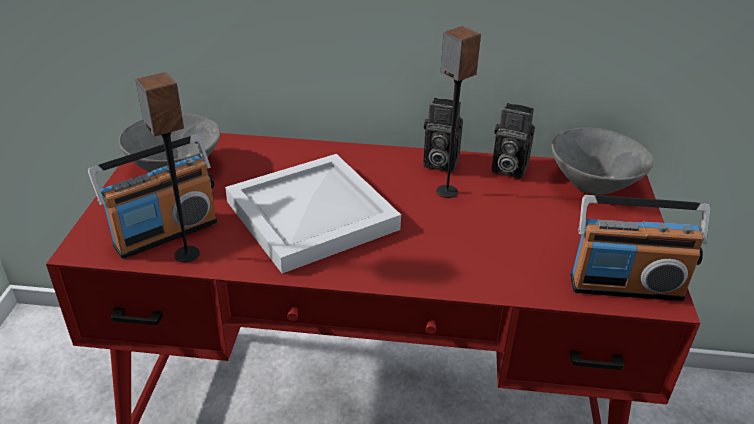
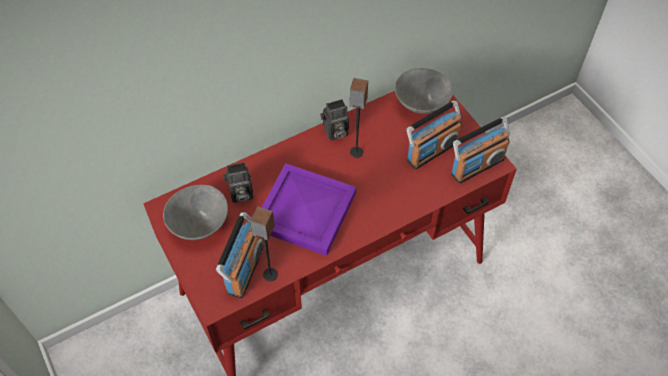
camera: 35 degrees left, 20 degrees up
(311, 217) = (306, 212): white tray -> purple tray
(507, 168) = (372, 116): camera -> camera (240, 194)
(562, 237) = (431, 151): none -> radio

